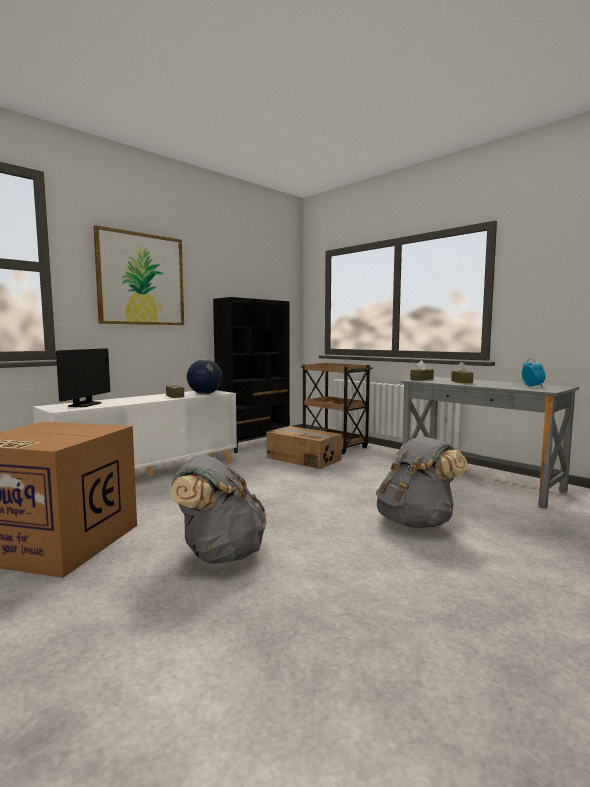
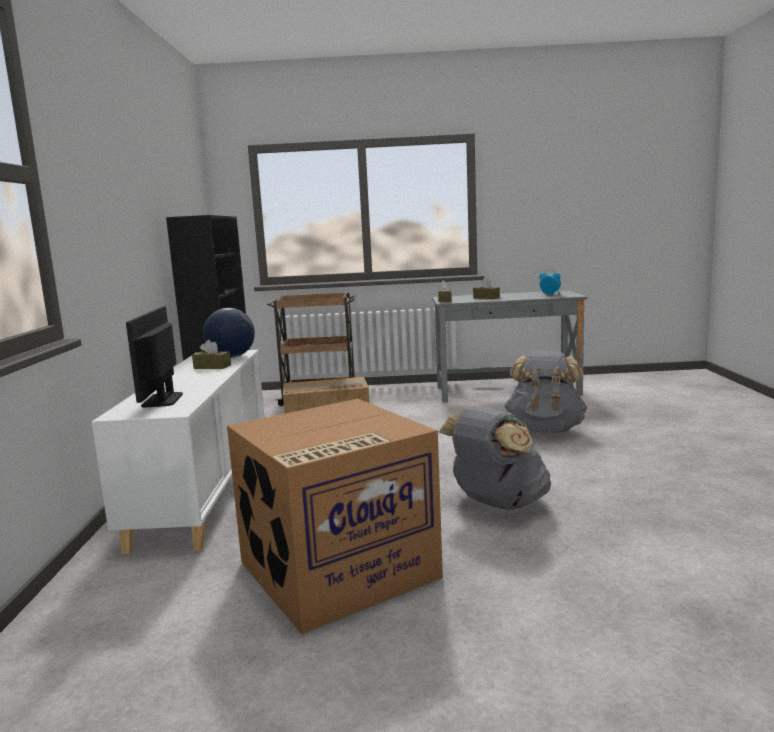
camera: 45 degrees left, 5 degrees up
(85, 404) = (162, 400): monitor -> monitor turned 150 degrees counterclockwise
(141, 279) = (109, 191): picture -> none

